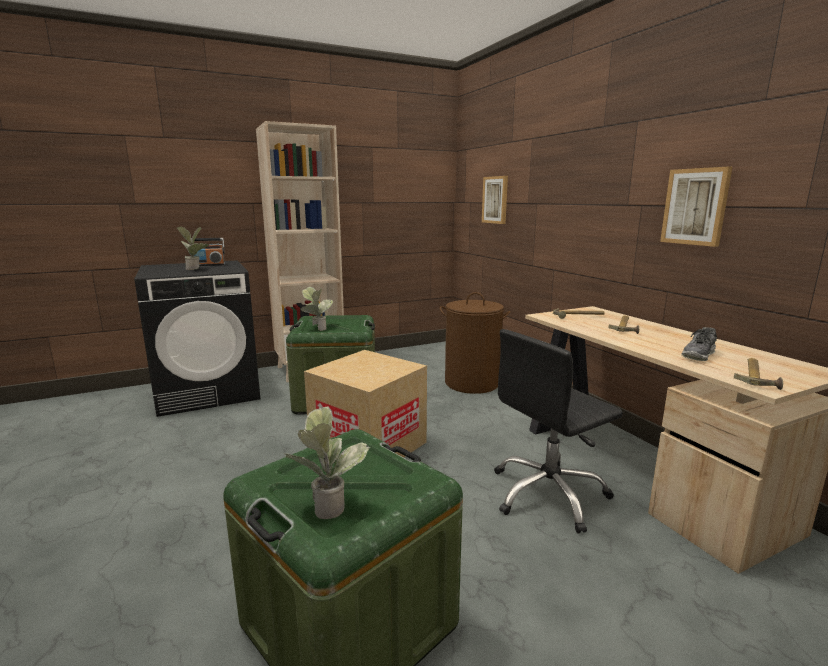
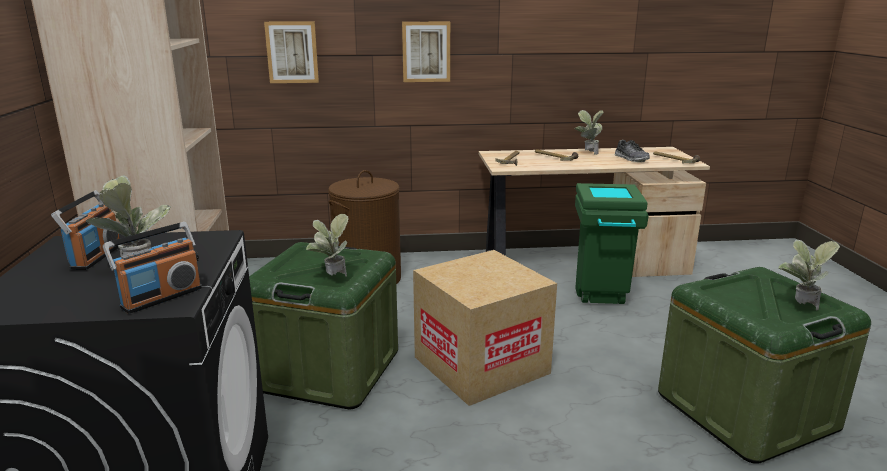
camera: 70 degrees left, 5 degrees up
(157, 274) = (161, 297): none -> radio
(548, 494) = (601, 300): black office chair -> green trash can
(679, 336) = (587, 153): none -> potted plant
(695, 206) = (564, 54): picture -> picture (426, 52)

